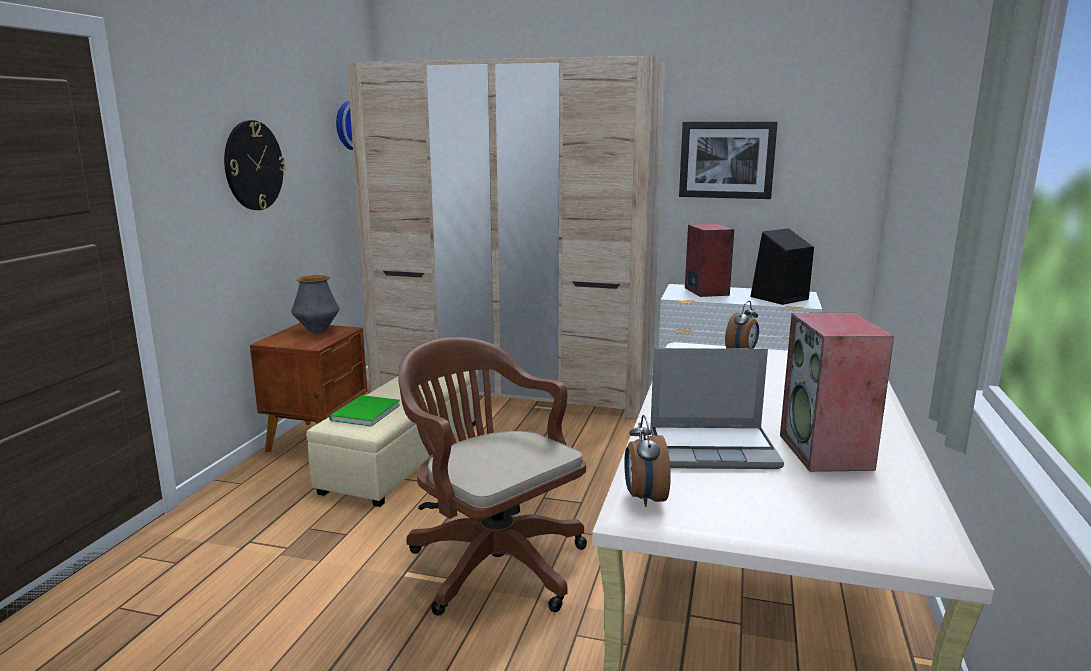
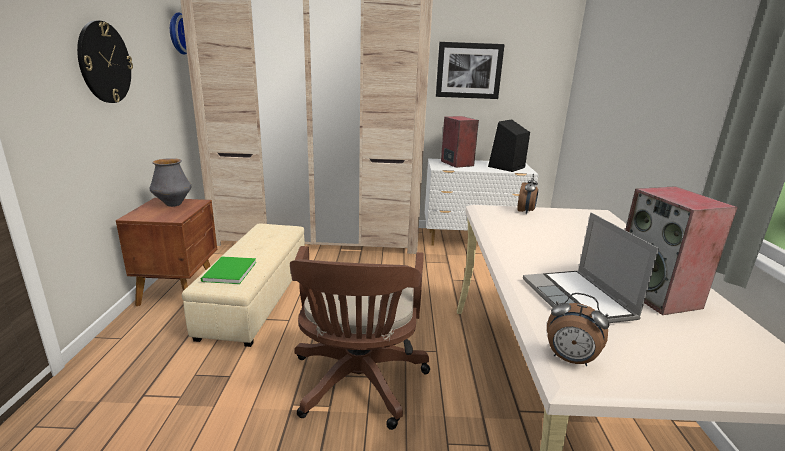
camera: 15 degrees left, 5 degrees up
(491, 561) = (357, 385): brown office chair -> brown office chair turned 120 degrees counterclockwise
(644, 498) = (570, 360): alarm clock -> alarm clock turned 45 degrees counterclockwise
(714, 449) = (579, 300): laptop -> laptop turned 90 degrees clockwise

